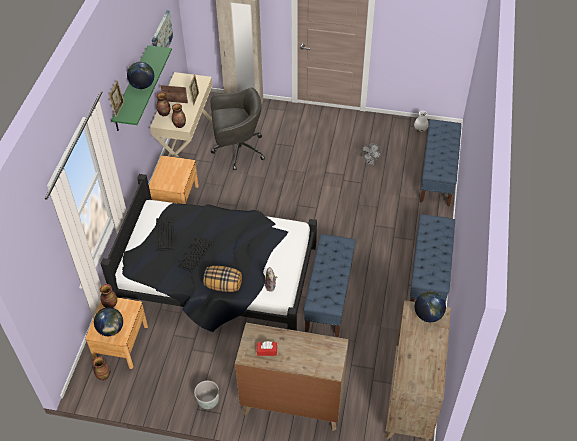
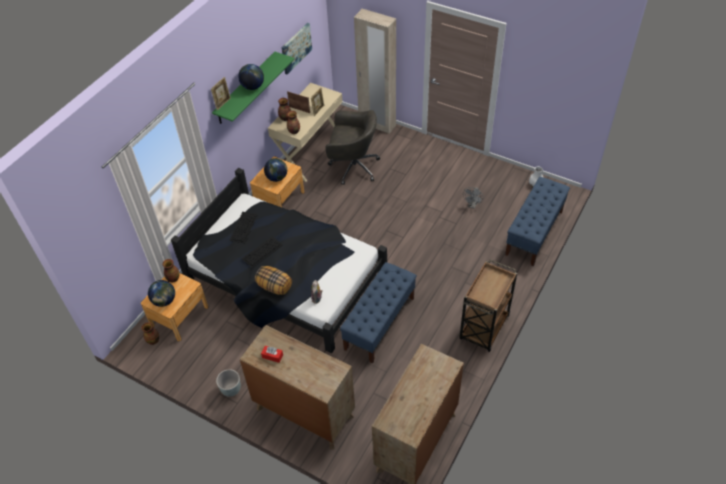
camera: 20 degrees right, 0 degrees up
(428, 315) = (438, 364): globe -> globe (277, 178)
(429, 276) = (484, 328): blue bench -> brown cart

